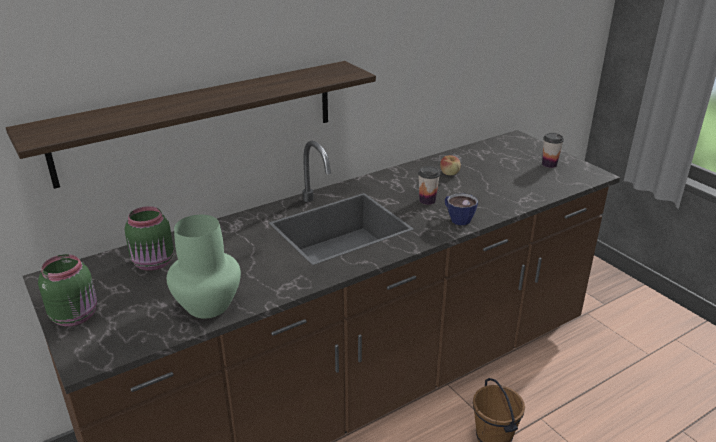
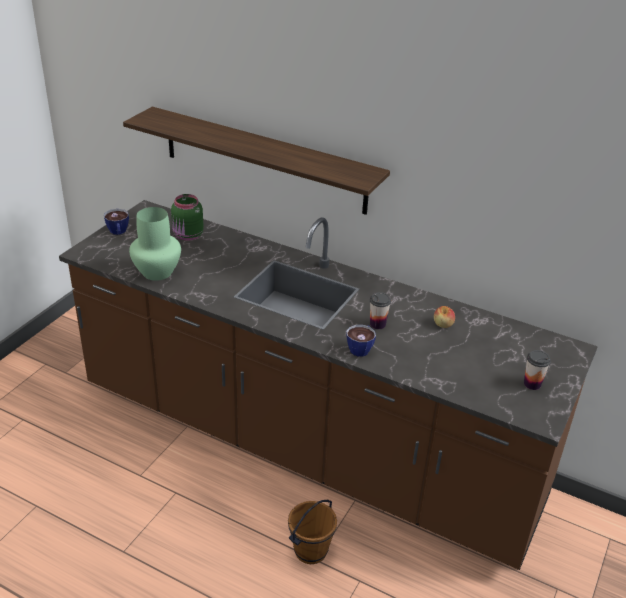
camera: 60 degrees right, 5 degrees up
(76, 315) = (118, 232): green jar -> cup

